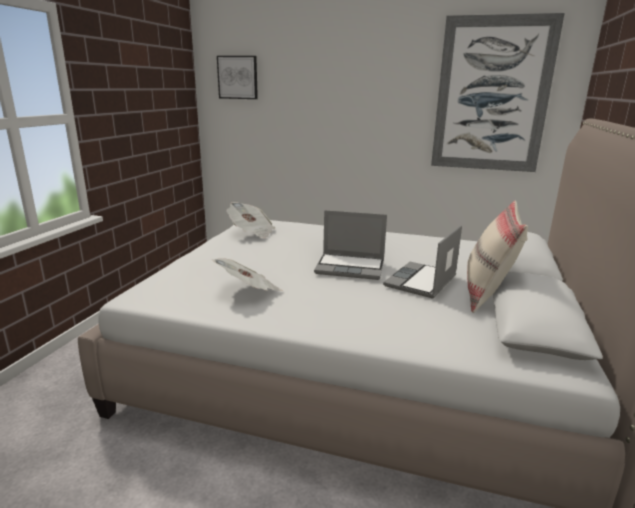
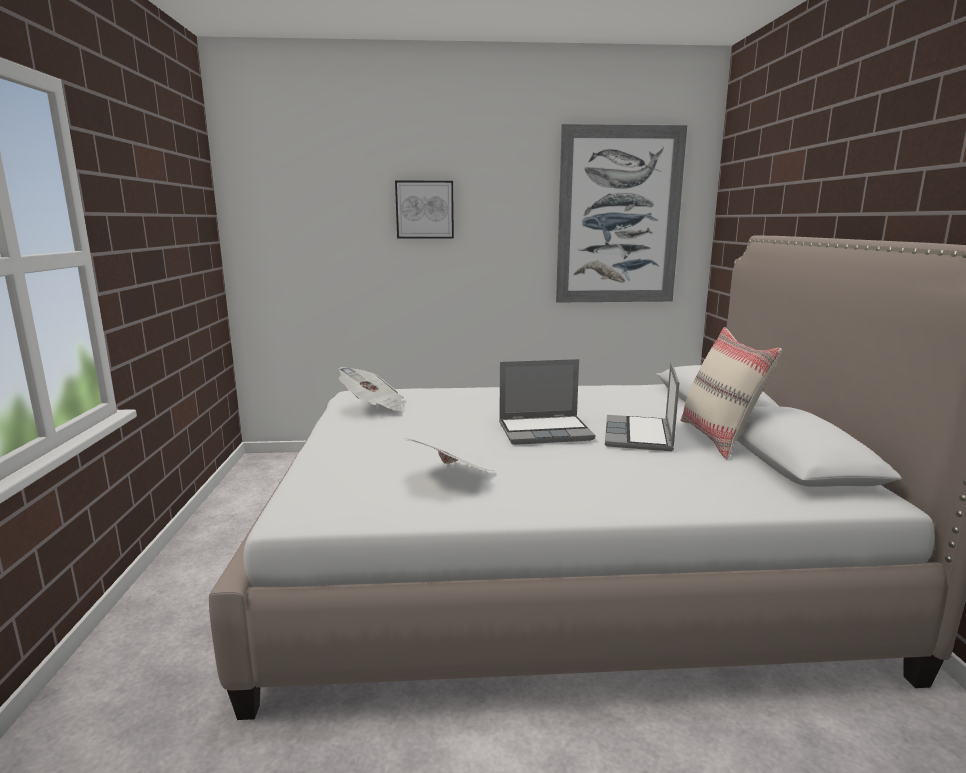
camera: 20 degrees left, 5 degrees down
(238, 77) = (285, 199): picture -> picture (425, 210)

